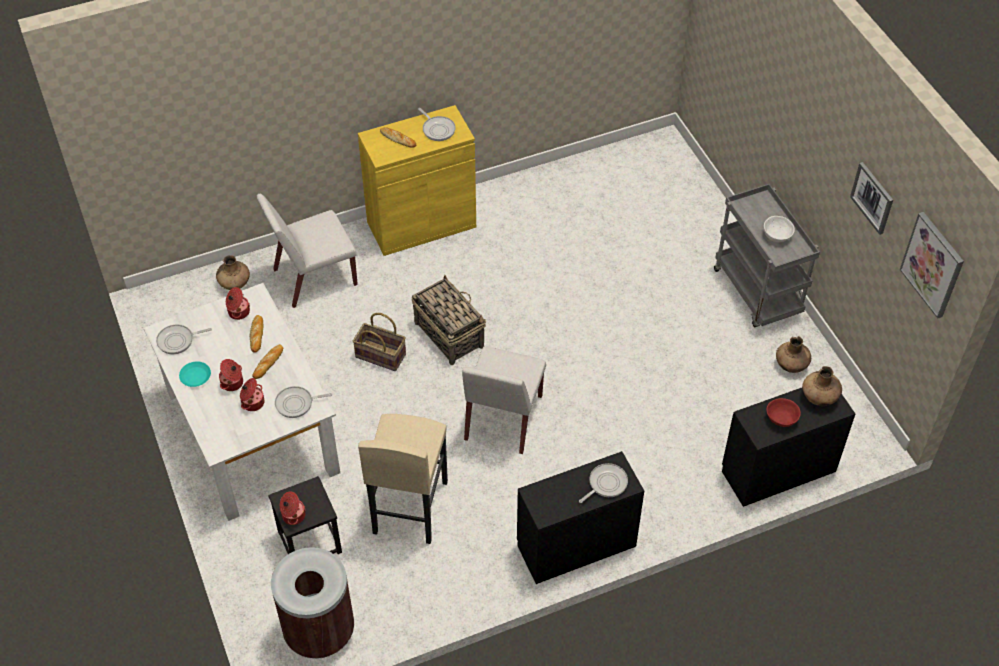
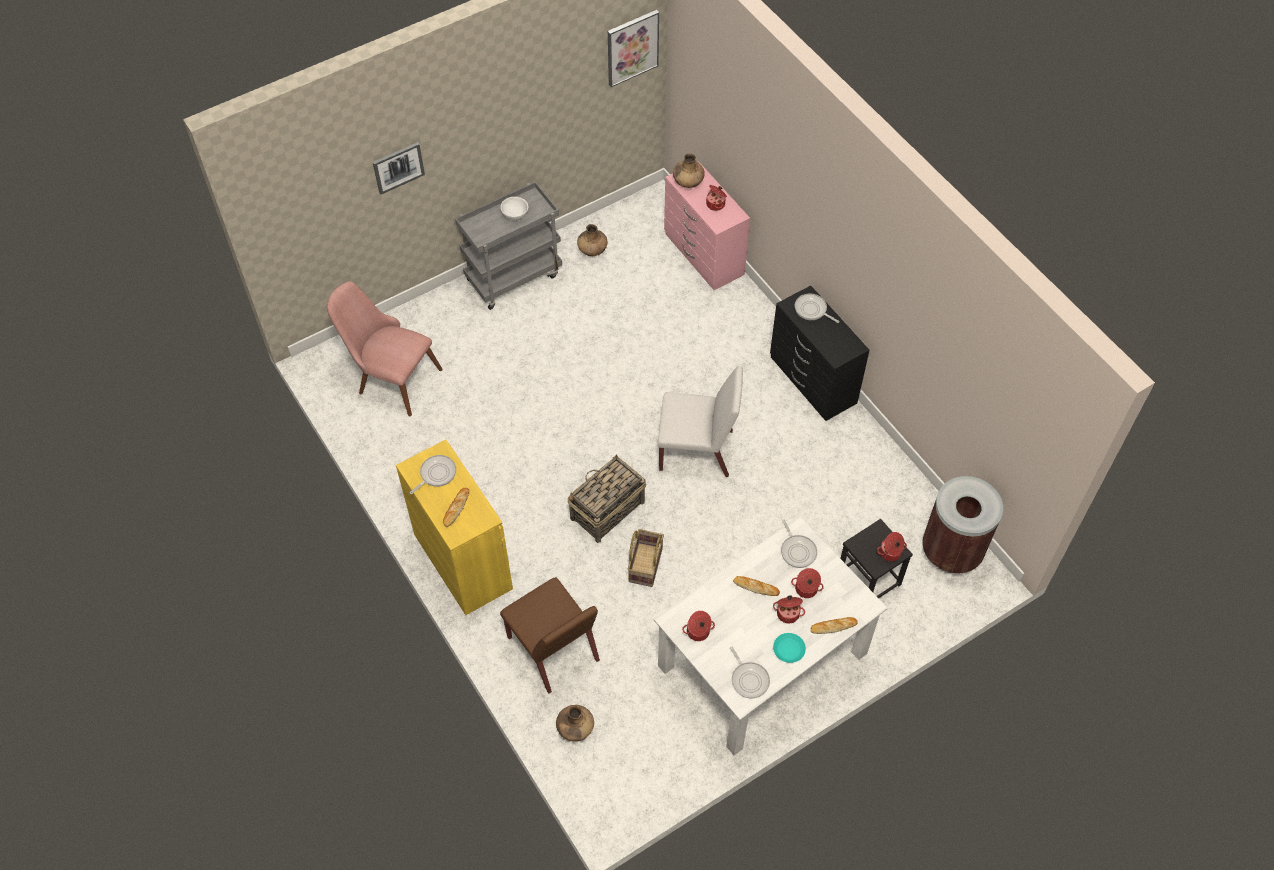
camera: 100 degrees left, 5 degrees up
(257, 335) = (724, 606): bread -> bread (833, 626)
(314, 278) = (554, 650): white chair -> brown chair
(409, 507) = (810, 507): beige stool -> none
(637, 189) = (390, 378): none -> pink chair
(777, 470) = (703, 255): black dresser -> pink dresser
(782, 419) = (716, 204): red bowl -> cooking pot
(872, 197) = (556, 87): picture -> picture (398, 167)

